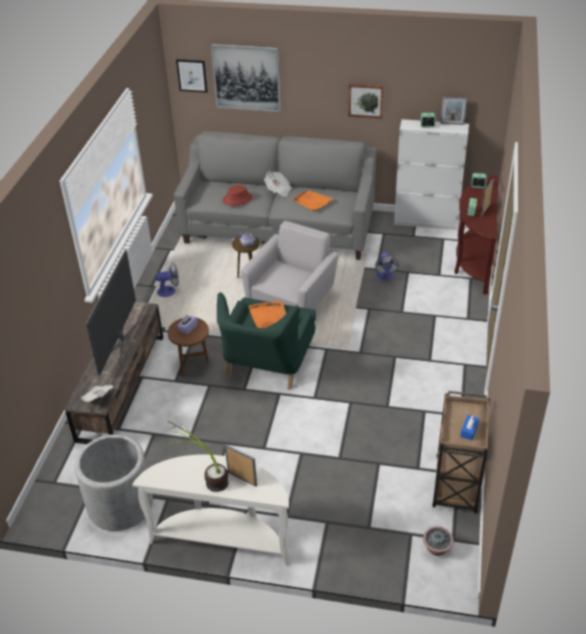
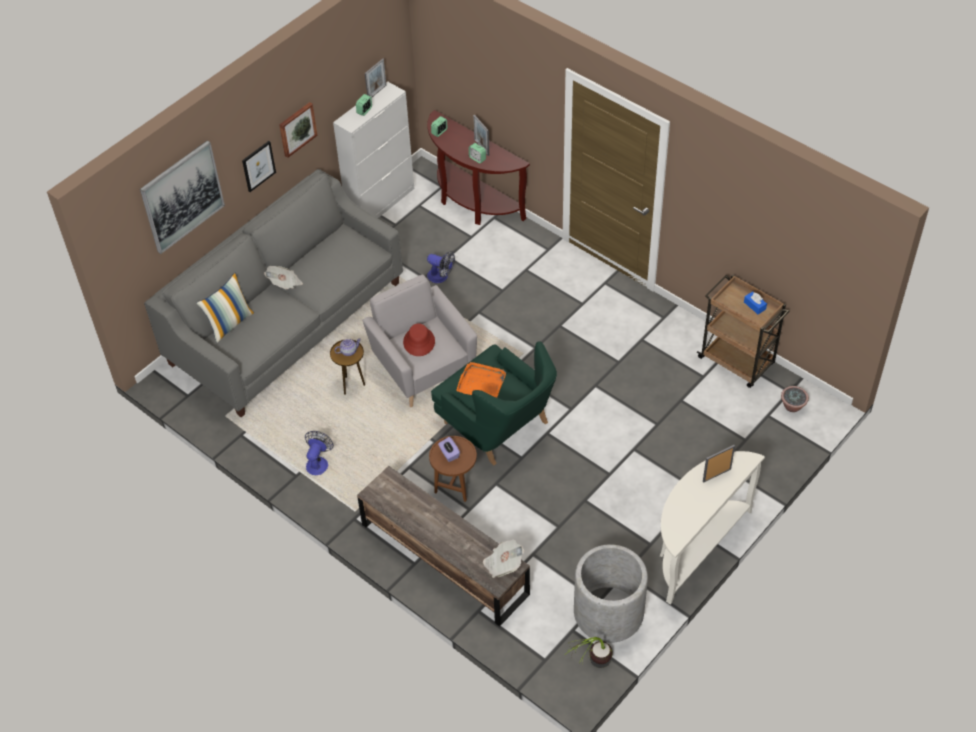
camera: 60 degrees left, 10 degrees up
(120, 341) = (426, 518): television -> none
(192, 75) = (125, 240): picture -> picture (258, 166)
(204, 479) = (701, 501): potted plant -> potted plant (590, 666)
(225, 184) = (230, 323): none -> pillow
(237, 199) = (271, 324): red hat -> red hat (419, 342)
(312, 202) = (333, 265): orange tray -> none

